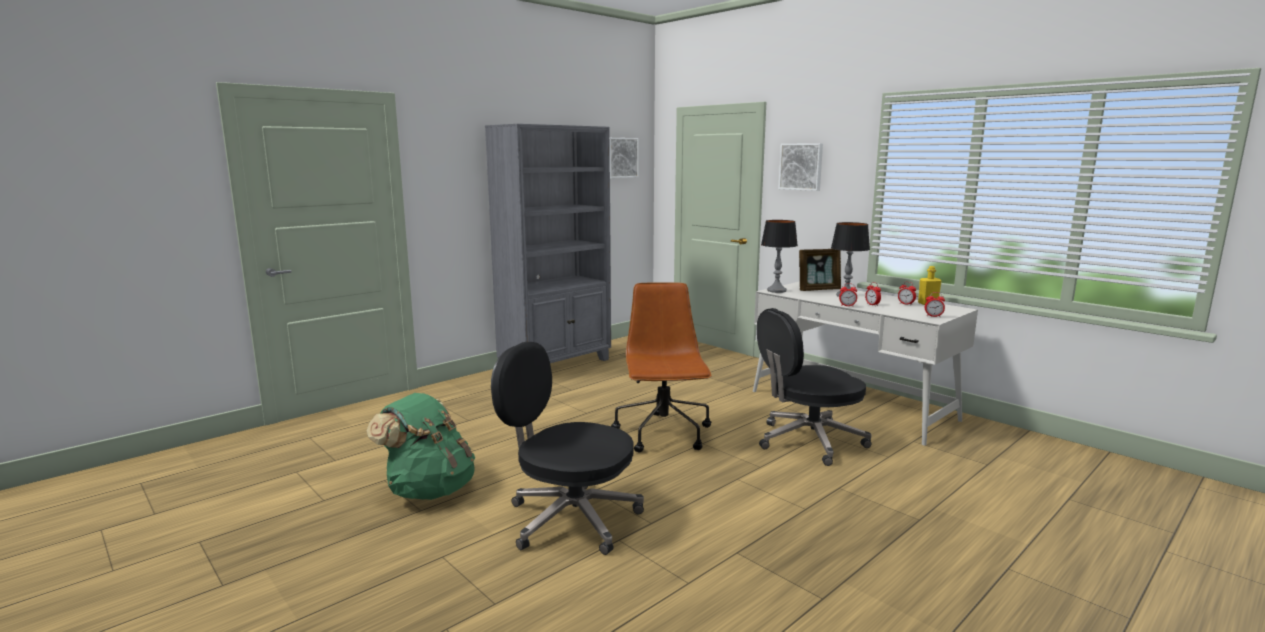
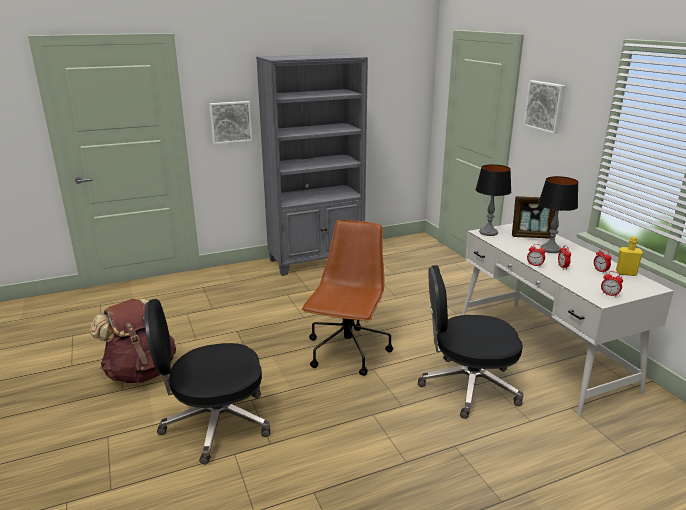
camera: 20 degrees right, 10 degrees up
(429, 490) = (140, 371): green backpack -> brown backpack
(570, 519) = (215, 423): black office chair -> black office chair turned 60 degrees counterclockwise
(621, 157) = (398, 78): picture -> picture (230, 122)

